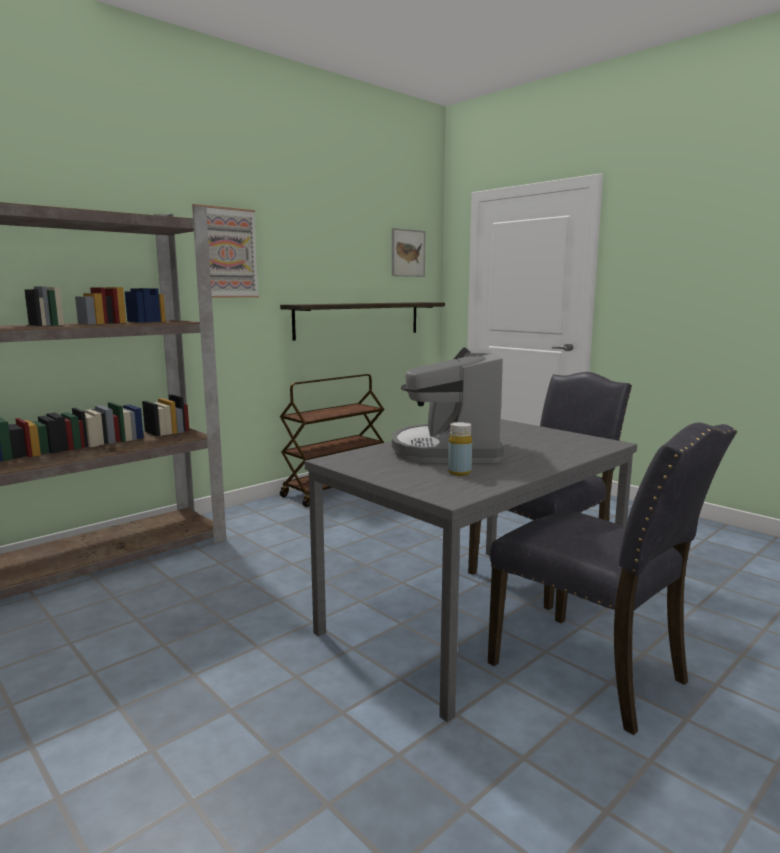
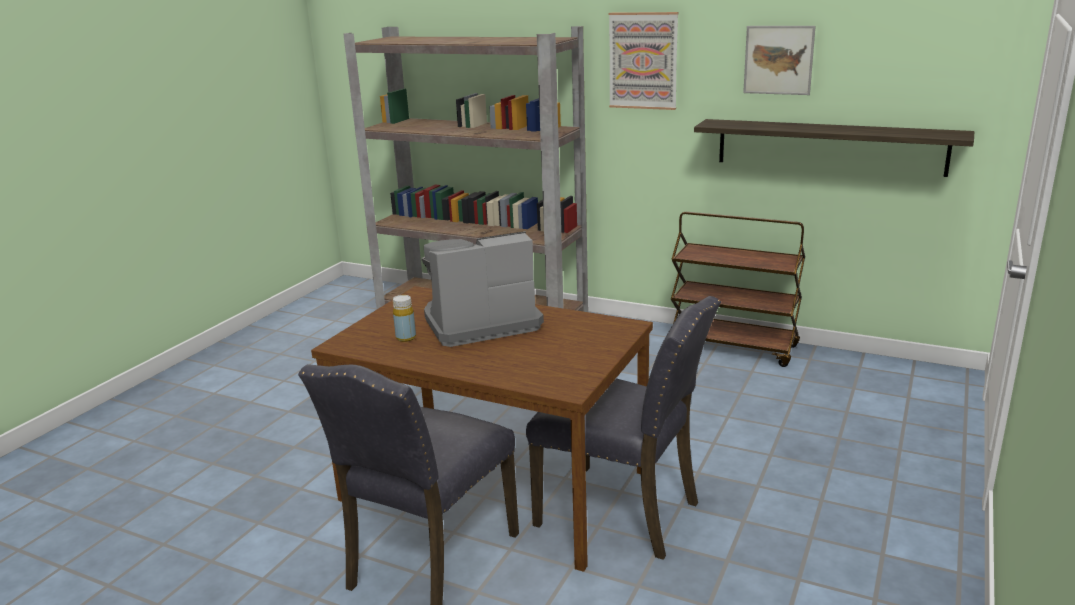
camera: 70 degrees right, 10 degrees up
(408, 253) = (946, 52): picture -> picture (778, 60)
(473, 615) = (497, 485): grey dining table -> brown dining table

